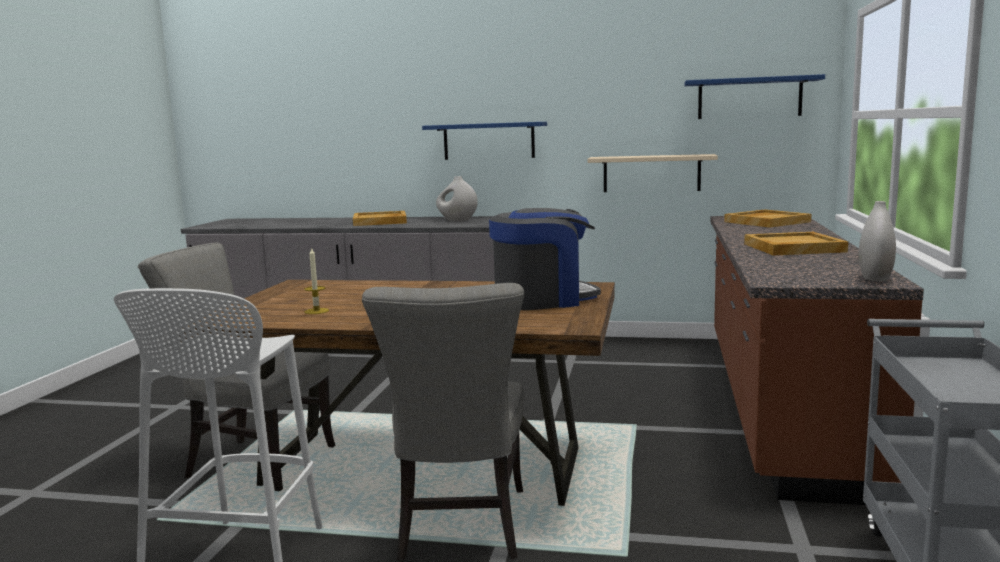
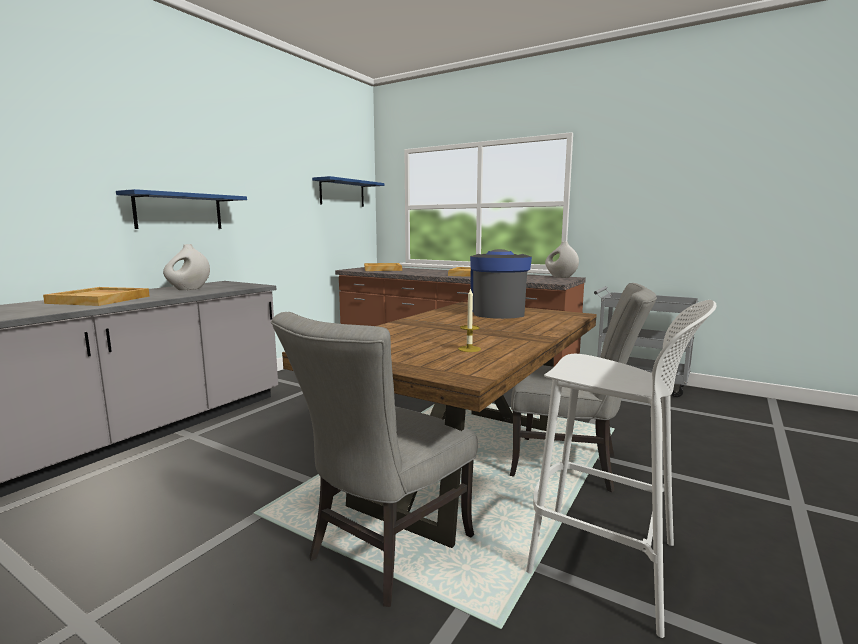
camera: 70 degrees left, 0 degrees up
(651, 173) = (298, 242): beige shelf -> none

